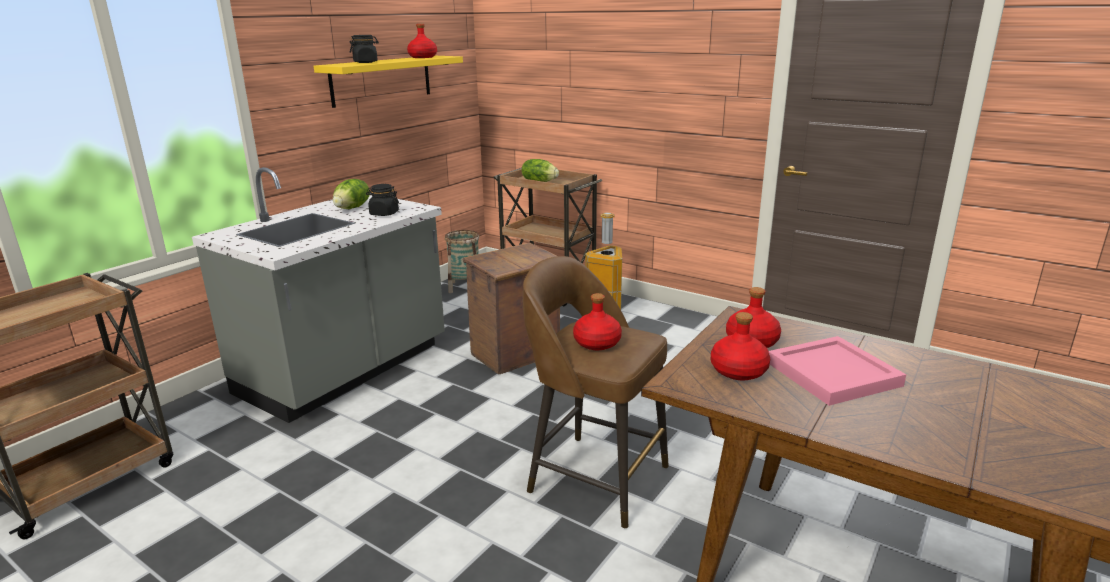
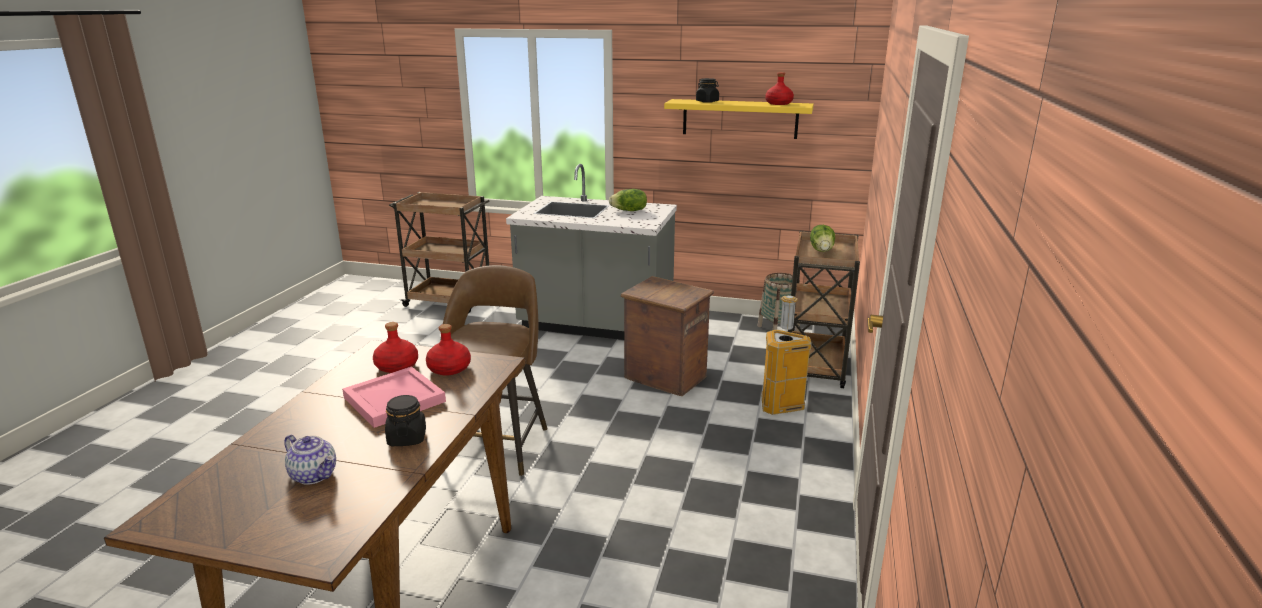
camera: 70 degrees right, 0 degrees up
(384, 213) = (622, 219): black jar -> black jar (407, 438)
(597, 343) = (479, 334): red bottle -> none
(1021, 420) = (314, 475): none -> teapot

